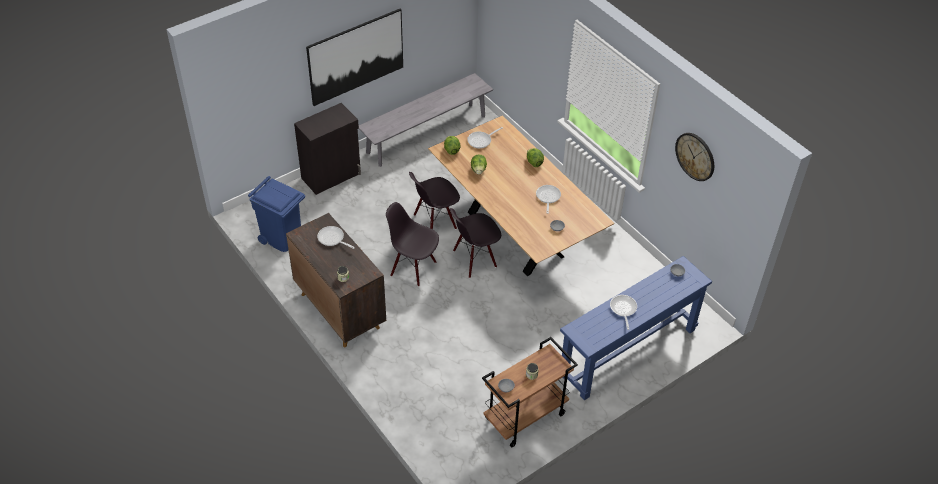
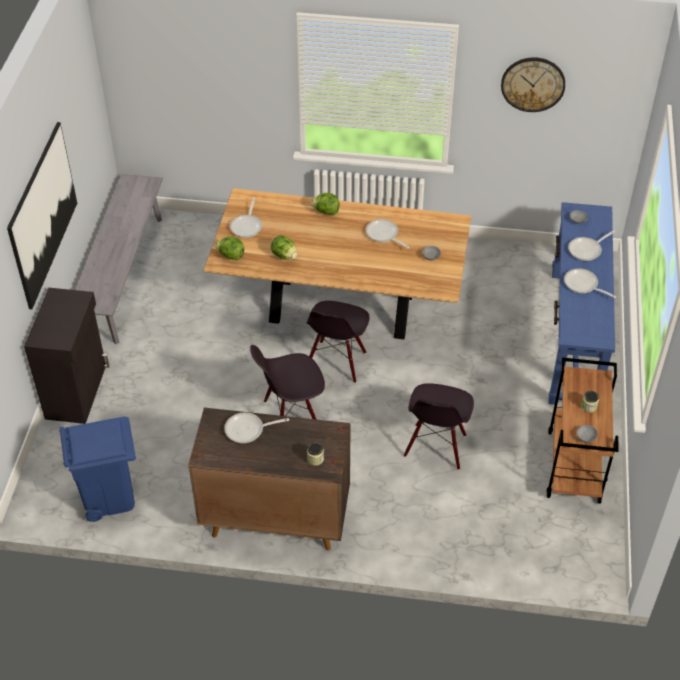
camera: 45 degrees left, 0 degrees up
(434, 222) = (250, 356): black chair -> black chair (436, 446)
(656, 293) = (587, 250): none -> frying pan

